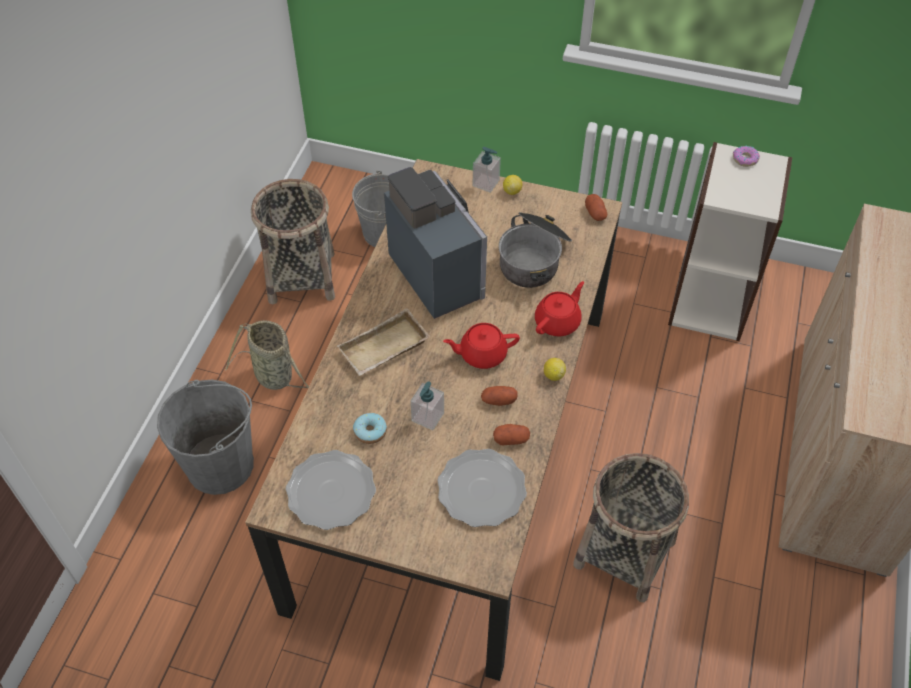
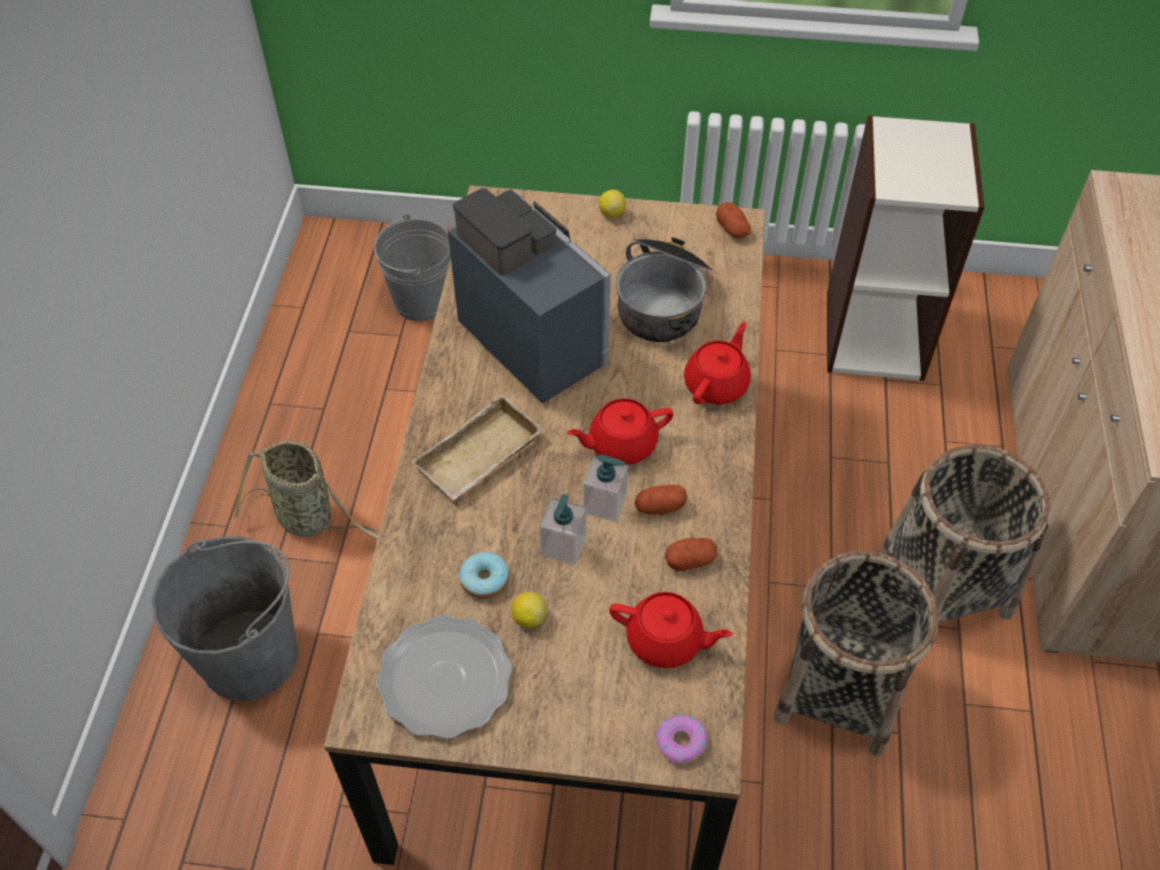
camera: 10 degrees left, 0 degrees up
(302, 277) = (320, 375): basket -> basket (945, 584)
(482, 490) = (666, 641): plate -> red teapot
(486, 183) = (573, 206): soap dispenser -> soap dispenser (605, 504)
(553, 375) = (728, 459): lemon -> lemon (529, 618)
(745, 159) = (915, 133): donut -> donut (681, 742)

